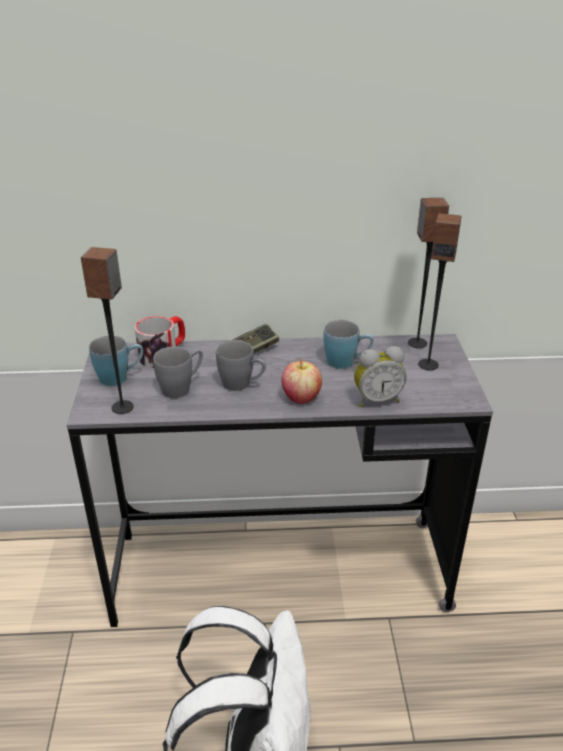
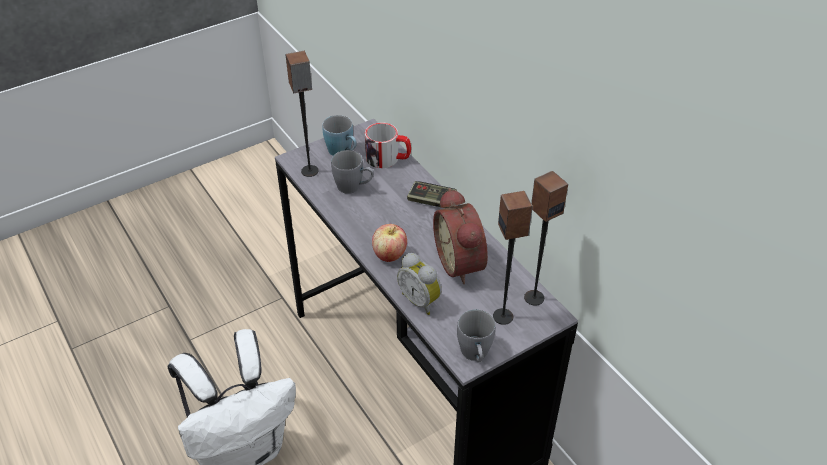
camera: 60 degrees right, 10 degrees up
(242, 384) = (382, 216): grey mug -> grey mug (475, 355)
(347, 362) = (462, 262): blue mug -> alarm clock

